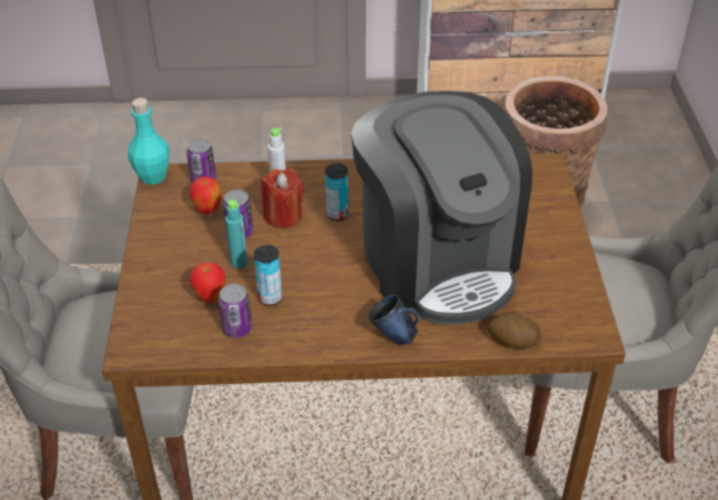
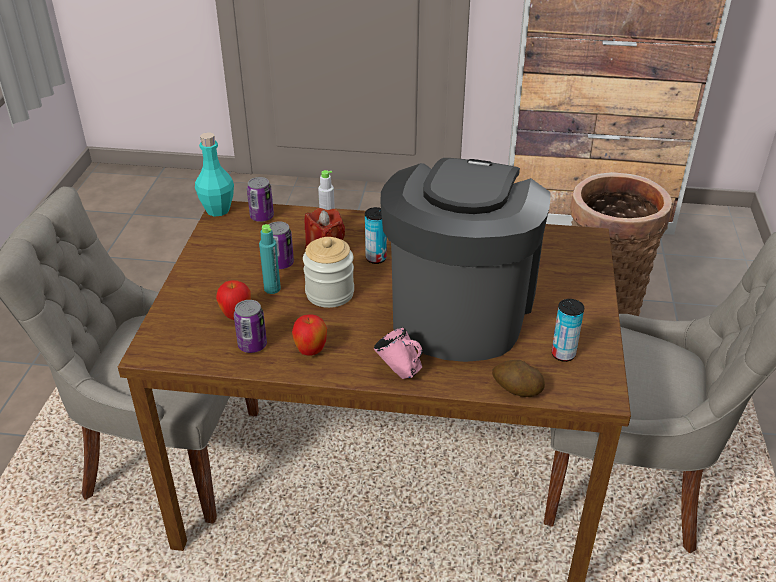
camera: 10 degrees right, 5 degrees down
(207, 210) = (257, 242): apple -> apple (311, 351)
(270, 298) = (291, 322): can -> can (563, 354)
(300, 260) = (330, 293): none -> jar
(394, 338) = (399, 372): blue mug -> pink mug
(437, 261) = (460, 309): coffee machine -> coffee machine turned 150 degrees counterclockwise

